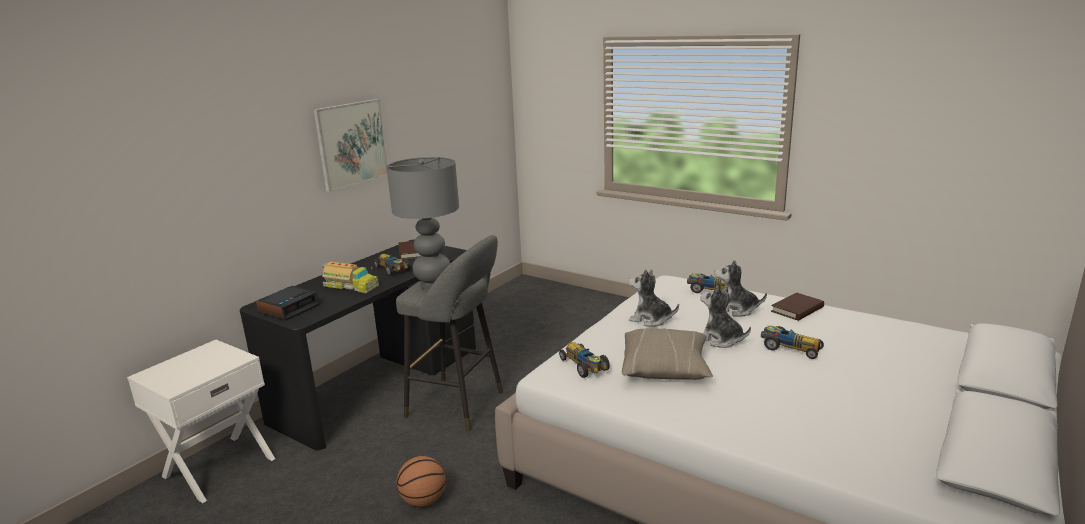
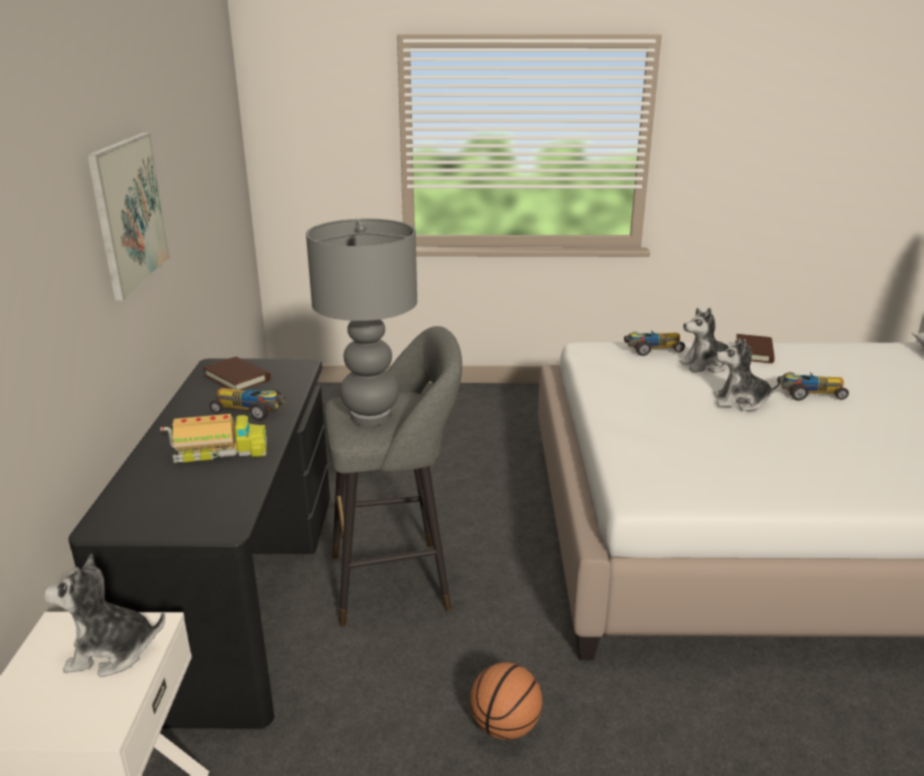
camera: 35 degrees left, 5 degrees up
(289, 308) = (171, 514): alarm clock -> none
(585, 366) = (665, 472): toy car -> none
(650, 319) = (643, 397): plush toy -> plush toy (111, 652)
(665, 368) = (741, 449): beige pillow -> none

